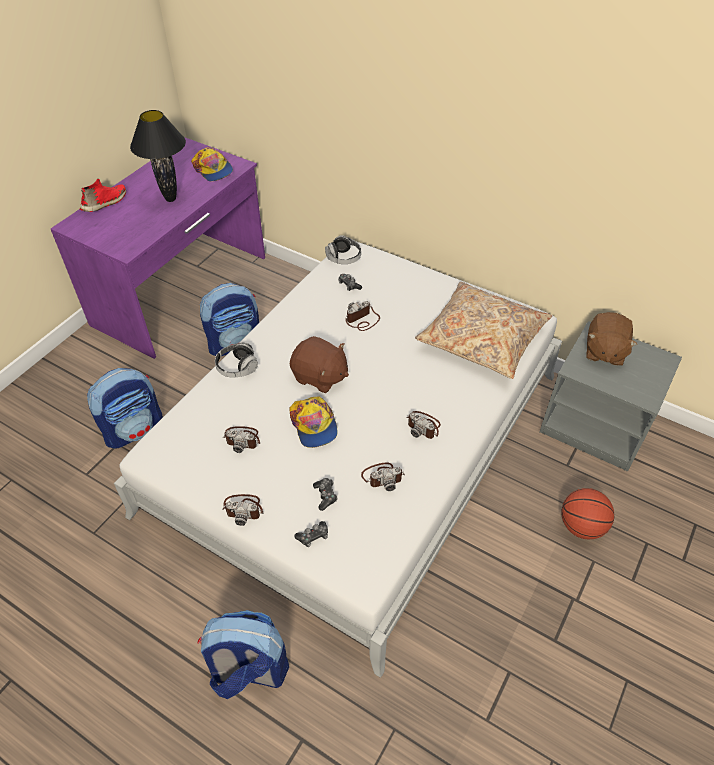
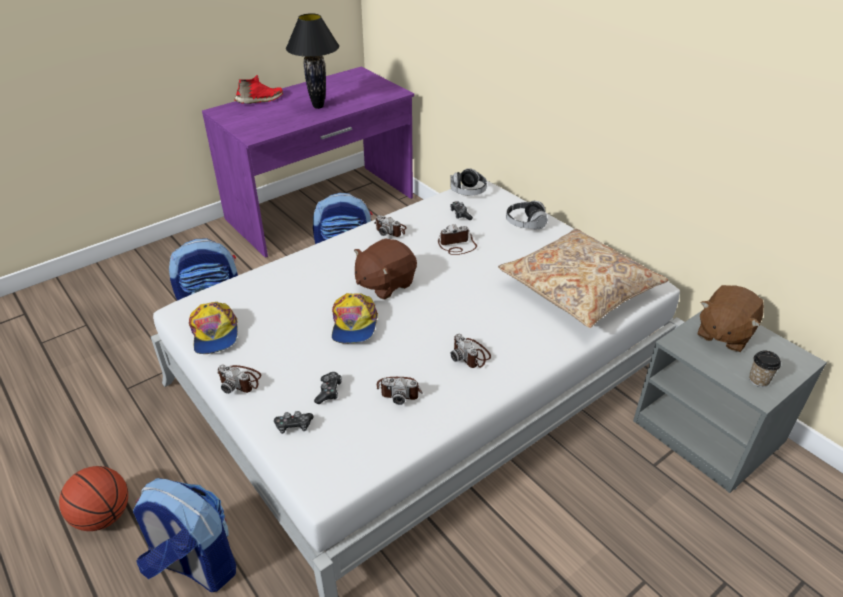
camera: 20 degrees right, 10 degrees down
(213, 170) = (370, 92): cap -> cap (214, 333)
(237, 367) = (309, 258): headphones -> headphones (525, 223)
(242, 439) = (277, 319): camera -> camera (391, 230)
(319, 376) = (385, 284): brown plush toy -> brown plush toy turned 90 degrees clockwise
(581, 526) = (644, 536): basketball -> basketball (103, 516)
(642, 386) = (758, 380): none -> cup

